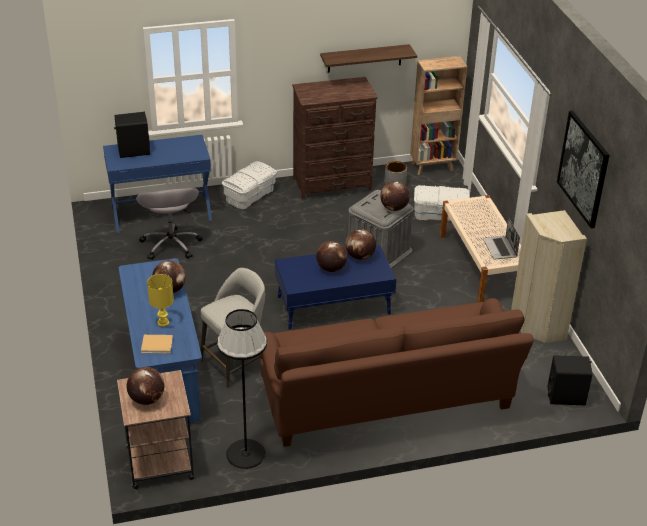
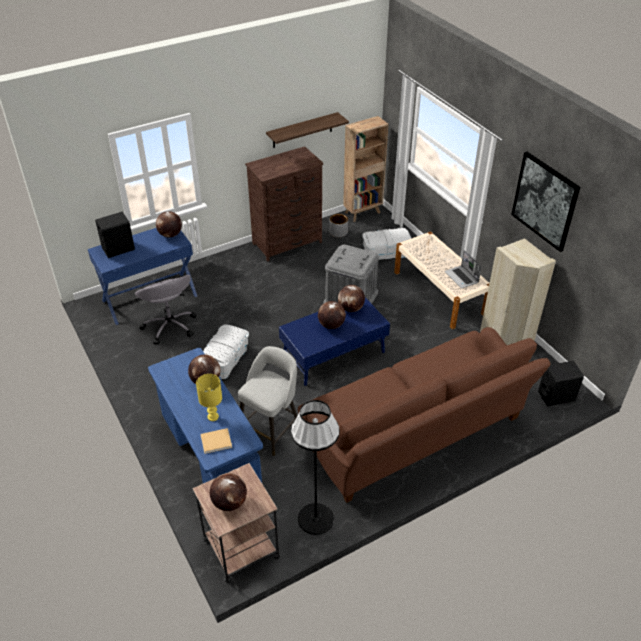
camera: 15 degrees left, 5 degrees up
(249, 195) = (221, 266): white storage box -> white storage box (225, 360)
(394, 208) = (364, 259): globe -> globe (170, 235)

